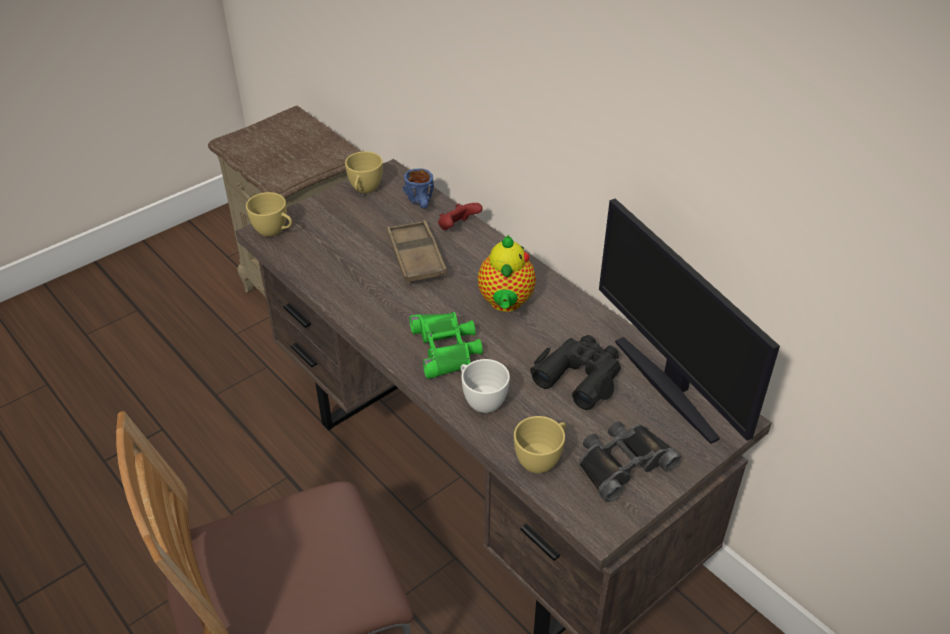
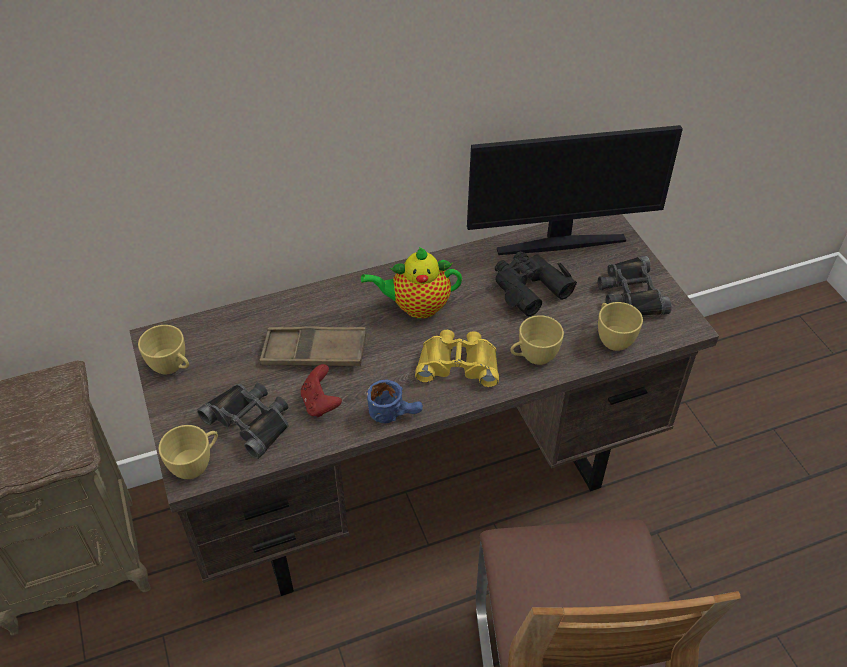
camera: 70 degrees left, 5 degrees up
(327, 245) = (250, 421): none -> black binoculars
(422, 204) = (230, 326): blue mug -> blue mug (395, 413)
(446, 348) = (458, 363): green binoculars -> yellow binoculars
(457, 228) = (287, 310): red game controller -> red game controller (320, 403)
(481, 400) = (533, 357): white cup -> yellow cup
(505, 303) = (416, 307): teapot -> teapot turned 150 degrees clockwise

